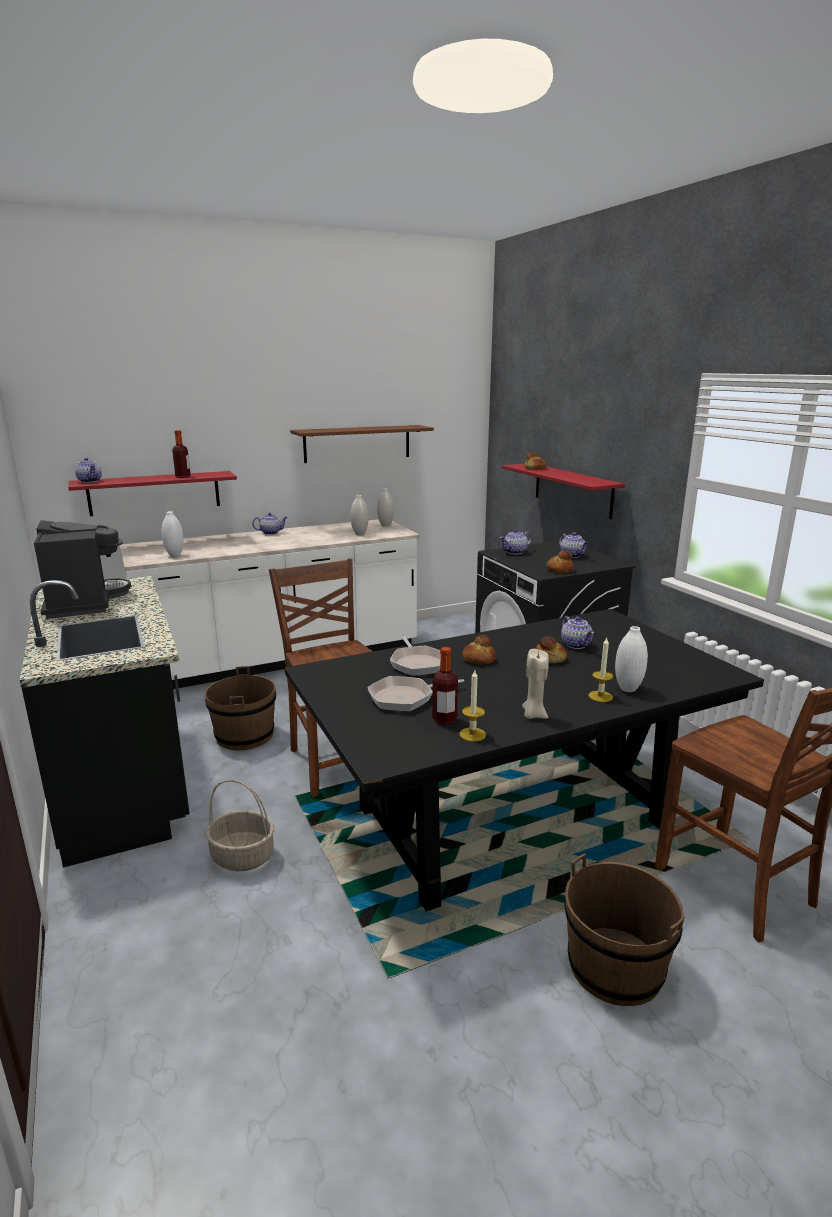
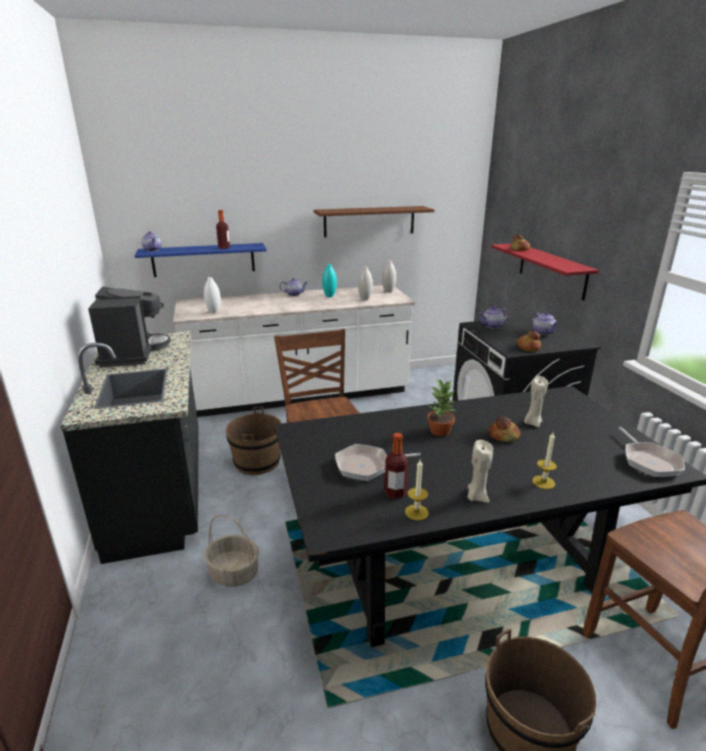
camera: 10 degrees right, 5 degrees up
(154, 493) = (203, 259): red shelf -> blue shelf
(315, 533) = (329, 296): none -> turquoise vase
(417, 663) = (386, 430): frying pan -> frying pan (649, 461)
(478, 659) = (440, 431): bread -> potted plant
(576, 645) = (532, 423): teapot -> beige candle
(628, 689) = (571, 476): white vase -> none

